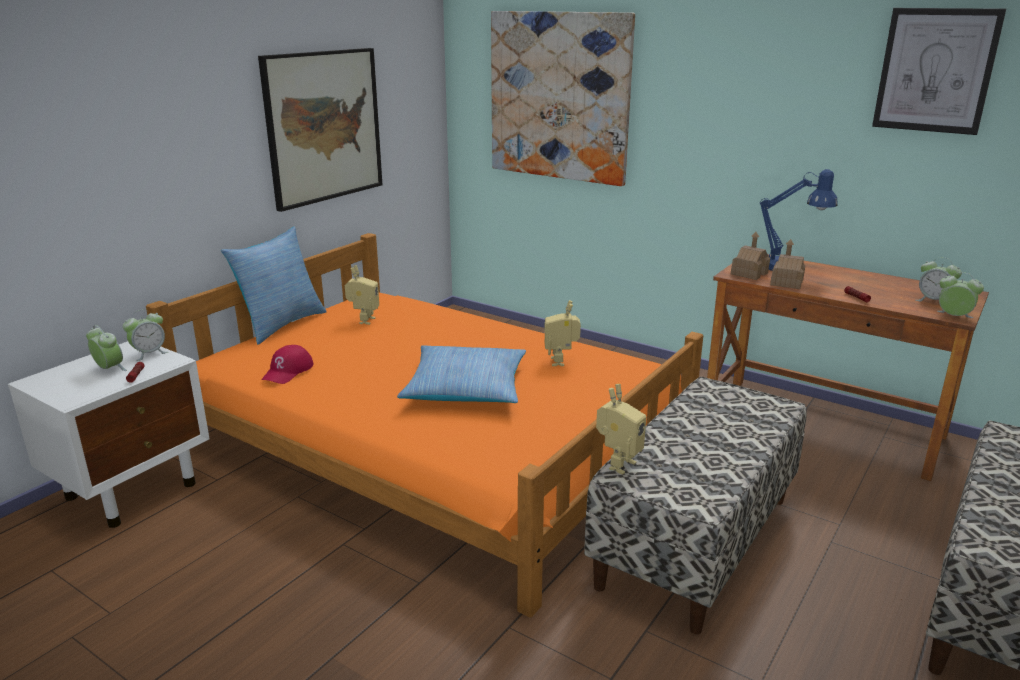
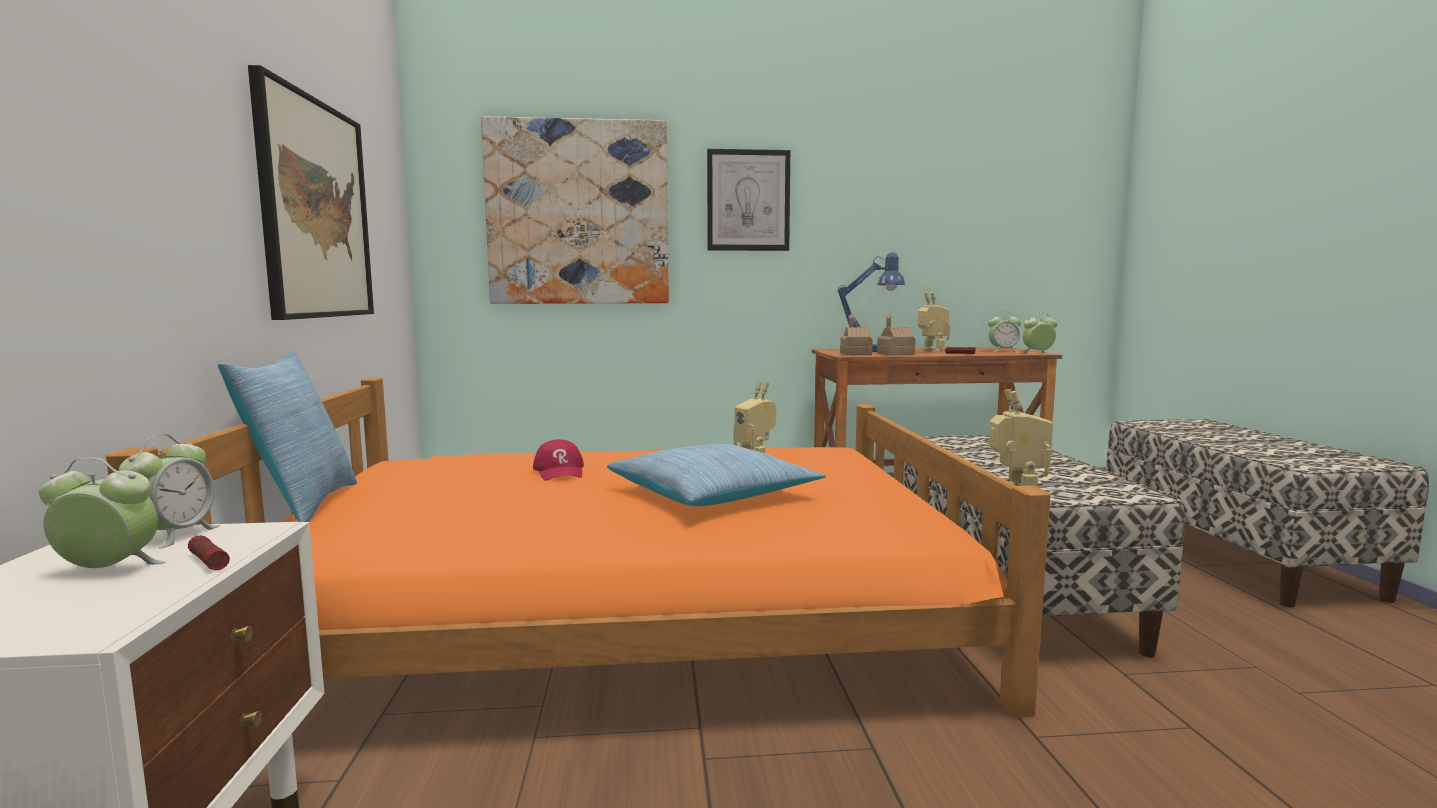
camera: 40 degrees left, 15 degrees down
(288, 371) = (431, 536): red cap -> red cap (560, 471)
(364, 320) = (442, 477): toy robot -> toy robot (931, 350)
(935, 70) = (944, 171): picture -> picture (748, 200)

